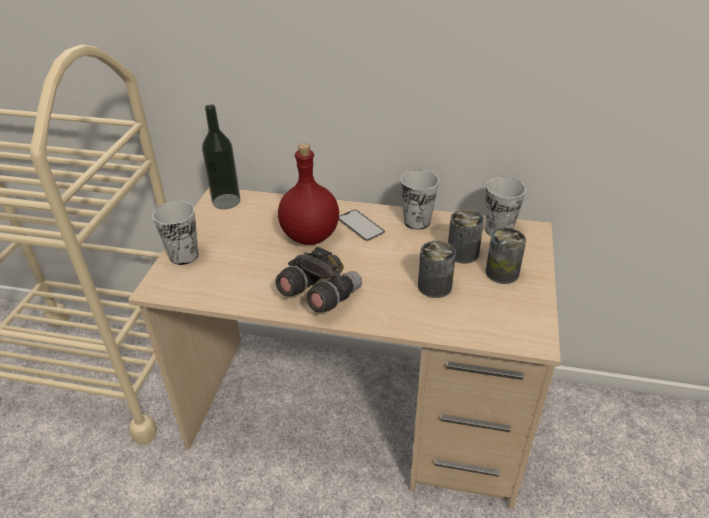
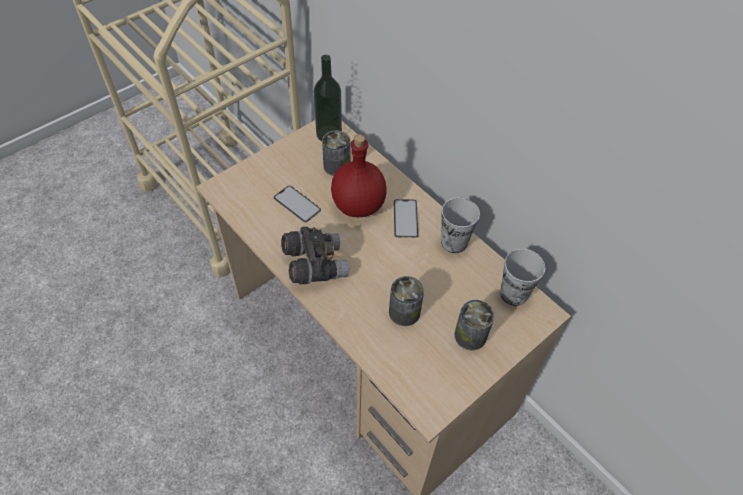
camera: 35 degrees right, 15 degrees up
(184, 255) = (258, 169): cup -> none
(252, 262) = (297, 204): none -> phone
(462, 253) = (458, 296): can -> can (336, 166)

